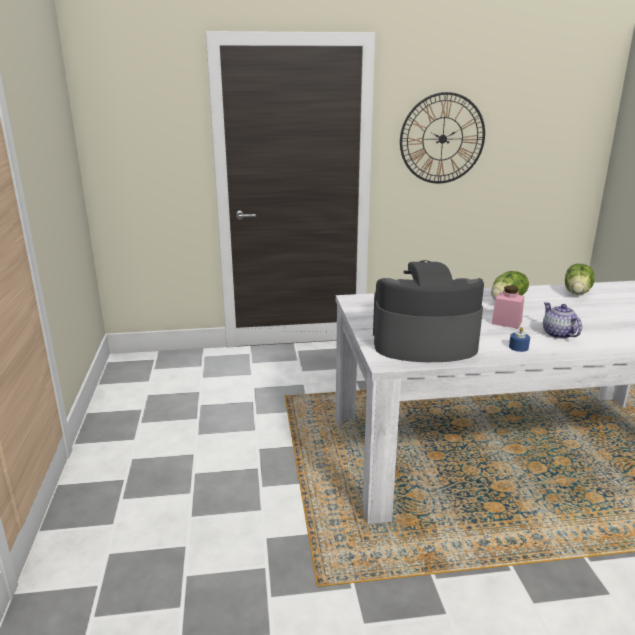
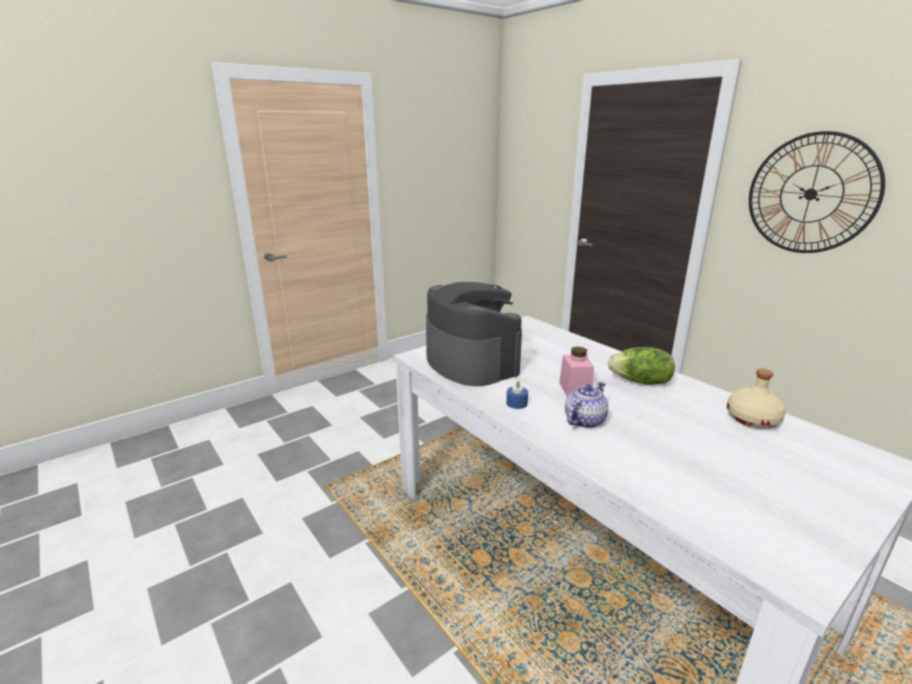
camera: 60 degrees right, 0 degrees up
(577, 292) = (753, 419): lettuce -> beige bottle

